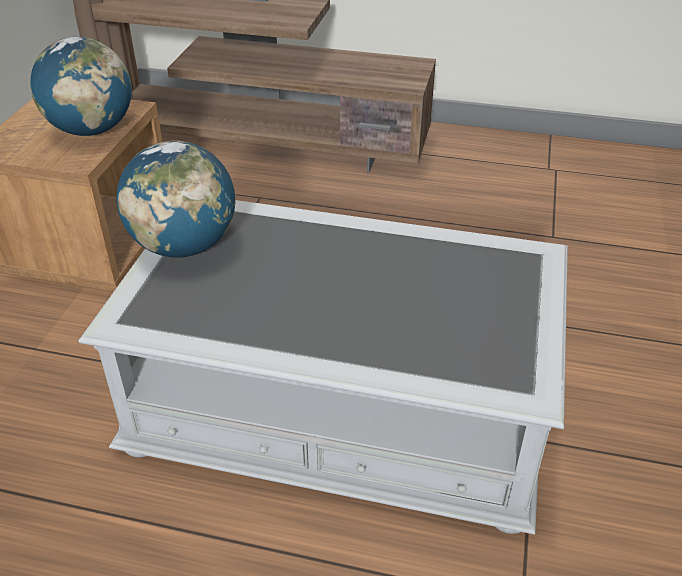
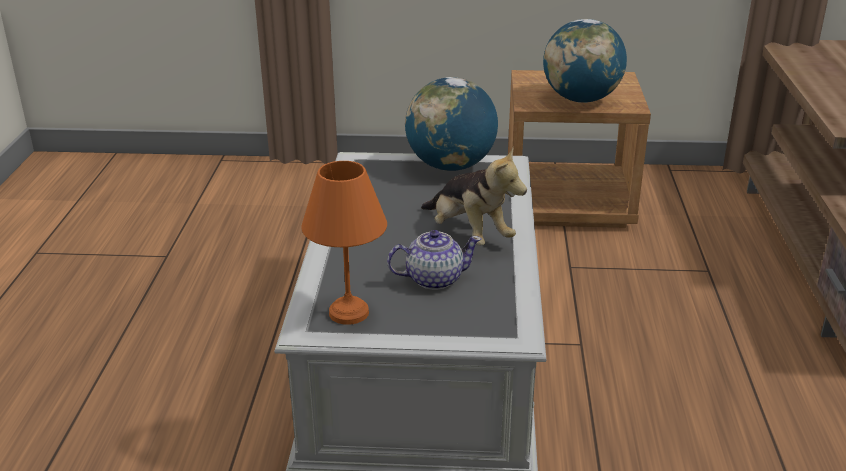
camera: 80 degrees right, 10 degrees down
(350, 255) = (469, 234): none -> plush toy
(437, 290) = (433, 279): none -> teapot
(498, 356) = (351, 313): none -> orange table lamp

